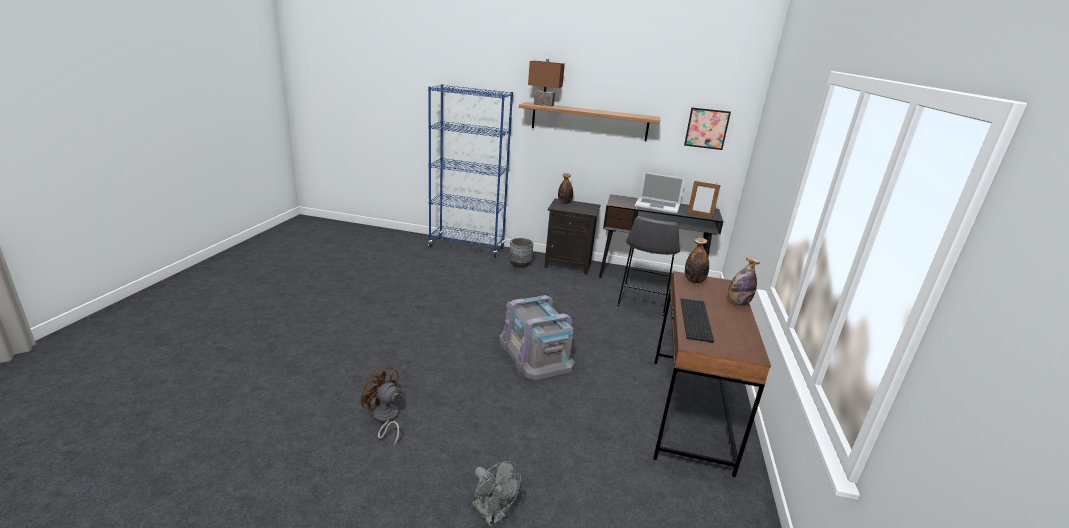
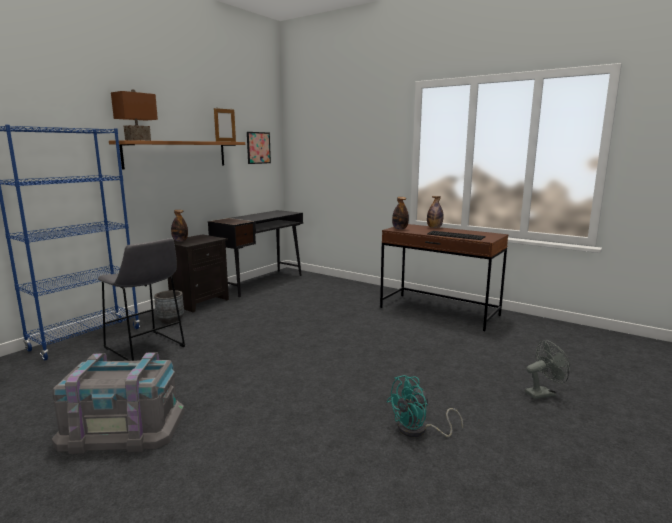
camera: 65 degrees left, 10 degrees down
(385, 419) = (418, 431): brown fan -> turquoise fan
(536, 353) = (343, 342): grey storage box -> grey storage box (123, 427)
(642, 301) = (294, 292): grey stool -> grey stool (146, 349)
(657, 205) = (253, 217): laptop -> none
(700, 215) = (286, 214): picture frame -> picture frame (226, 141)

